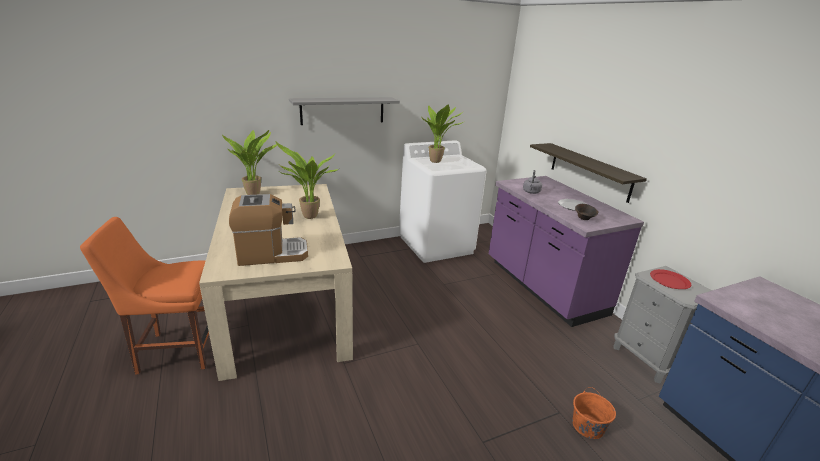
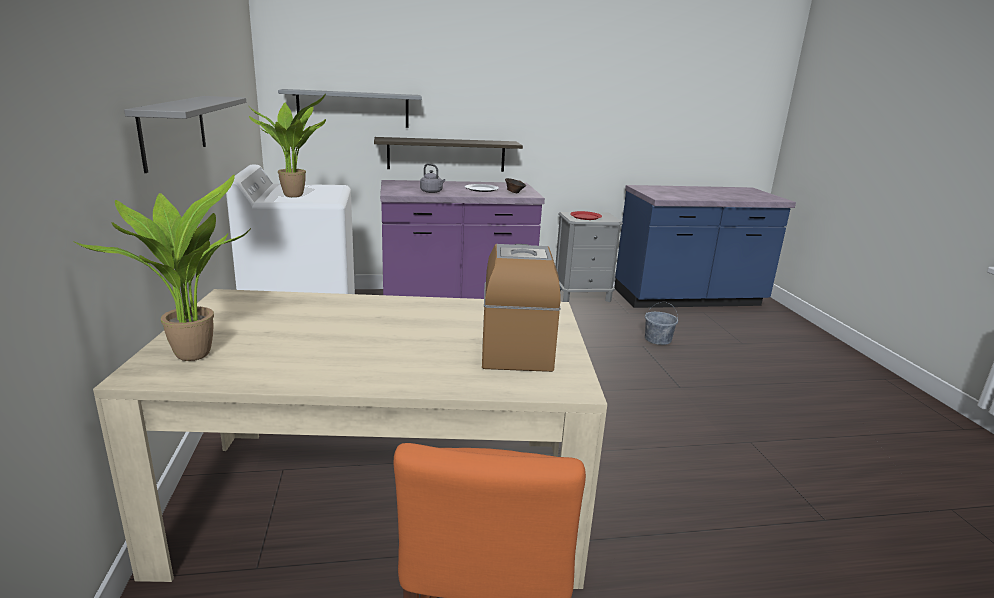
camera: 75 degrees left, 5 degrees down
(309, 217) = (381, 313): potted plant -> none
(544, 119) = (353, 109): none -> grey shelf
(588, 426) = (658, 339): orange bucket -> grey bucket

